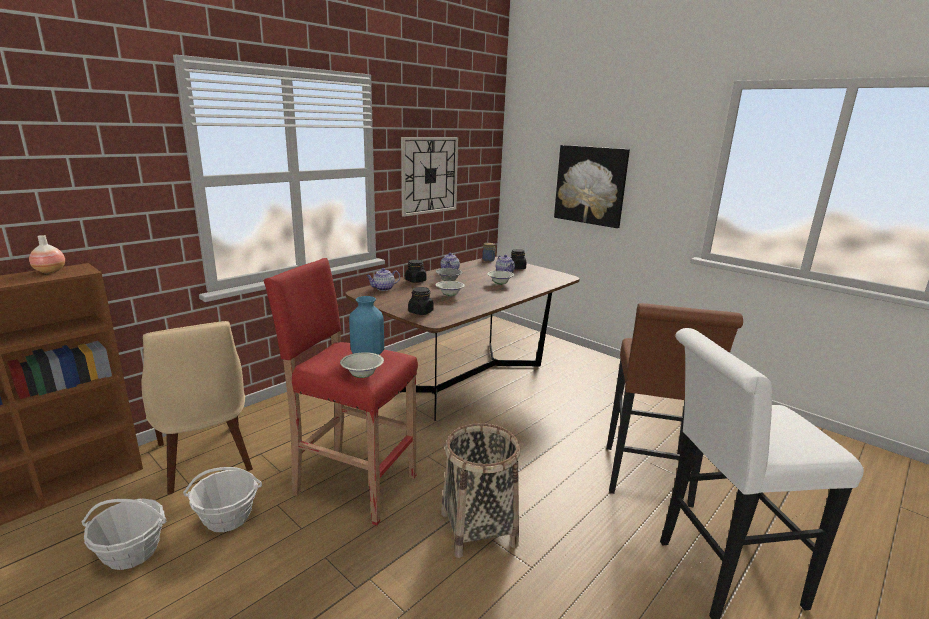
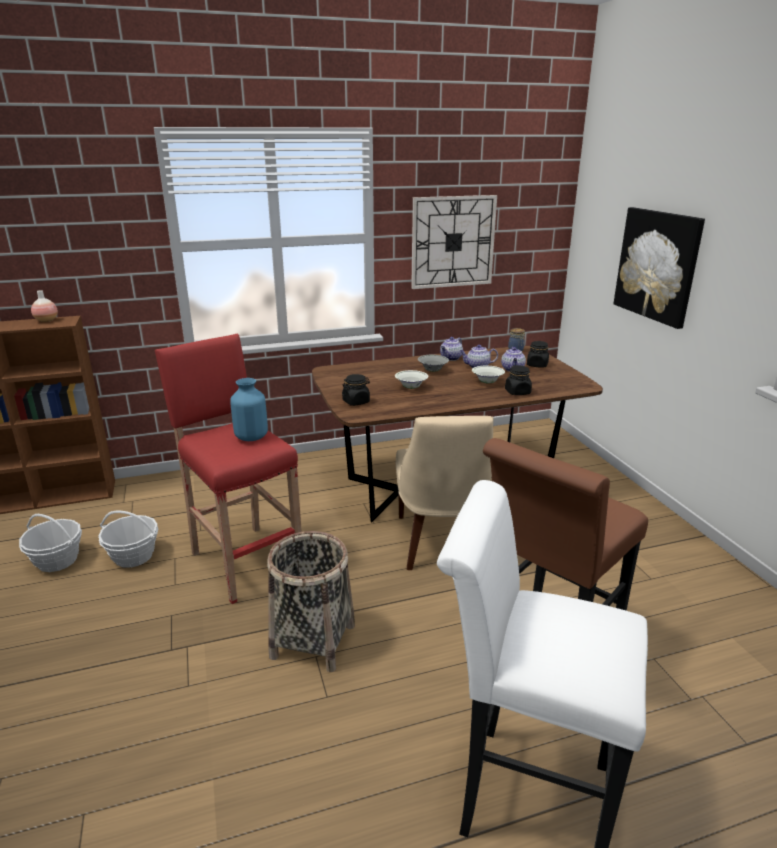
camera: 30 degrees right, 5 degrees up
(205, 459) = (157, 502): beige chair -> beige chair (440, 544)
(362, 376) = (221, 457): white bowl -> none
(383, 288) = (354, 369): teapot -> teapot (477, 367)
(415, 281) = (398, 365): black jar -> black jar (517, 392)

